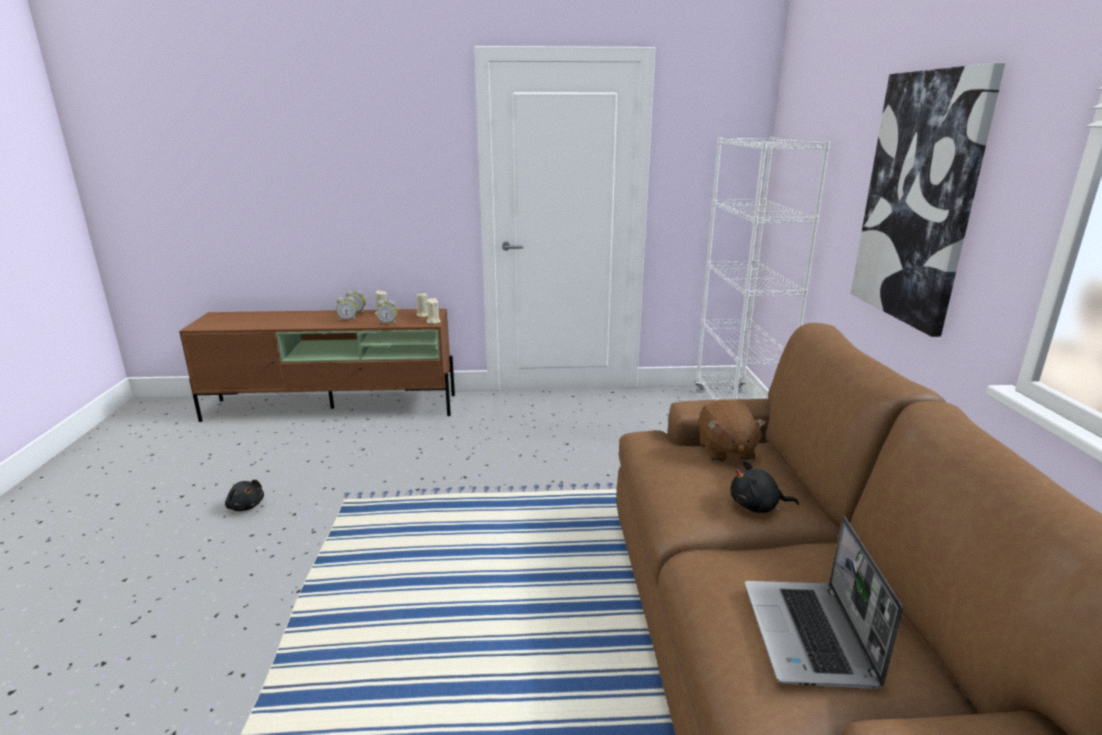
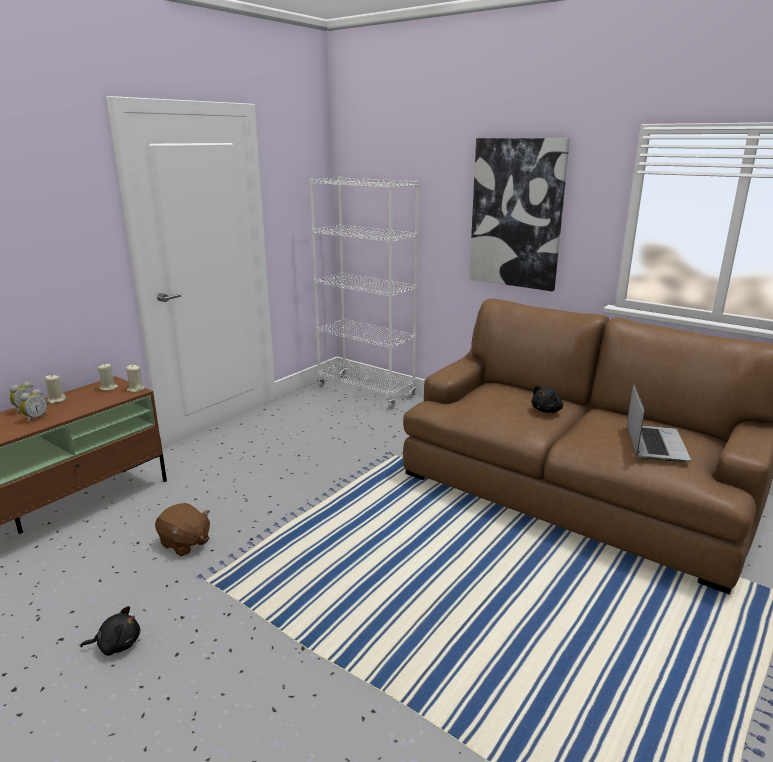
camera: 50 degrees left, 0 degrees up
(388, 324) = (93, 406): alarm clock -> none
(725, 451) = (487, 393): brown plush toy -> brown plush toy (185, 543)
(810, 635) = (654, 444): laptop -> laptop turned 120 degrees counterclockwise

